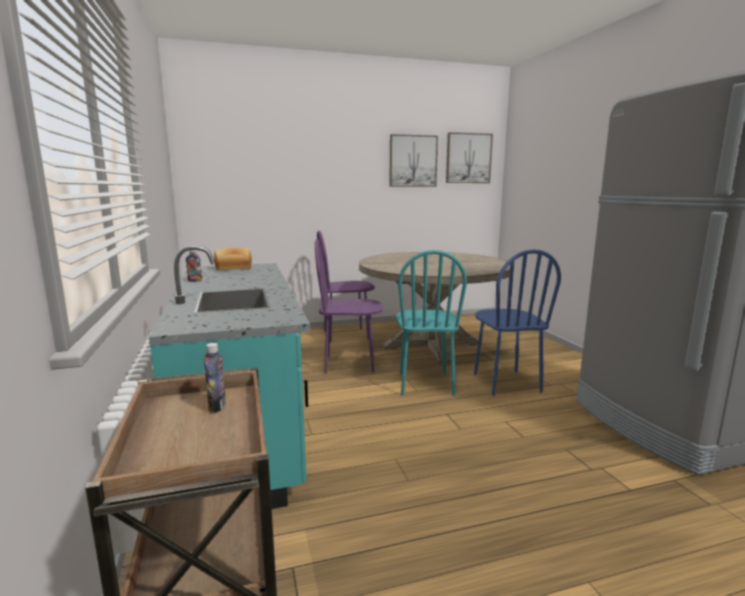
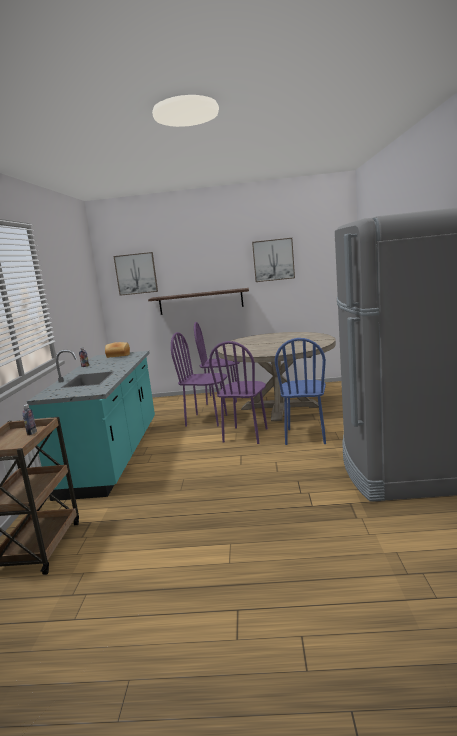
camera: 20 degrees right, 0 degrees up
(318, 205) = (201, 301): none -> shelf
(425, 384) = (246, 435): turquoise chair -> purple chair
(468, 158) = (322, 252): picture -> picture (136, 273)

